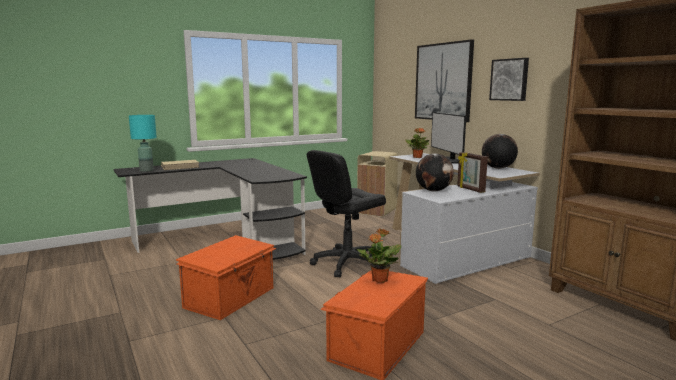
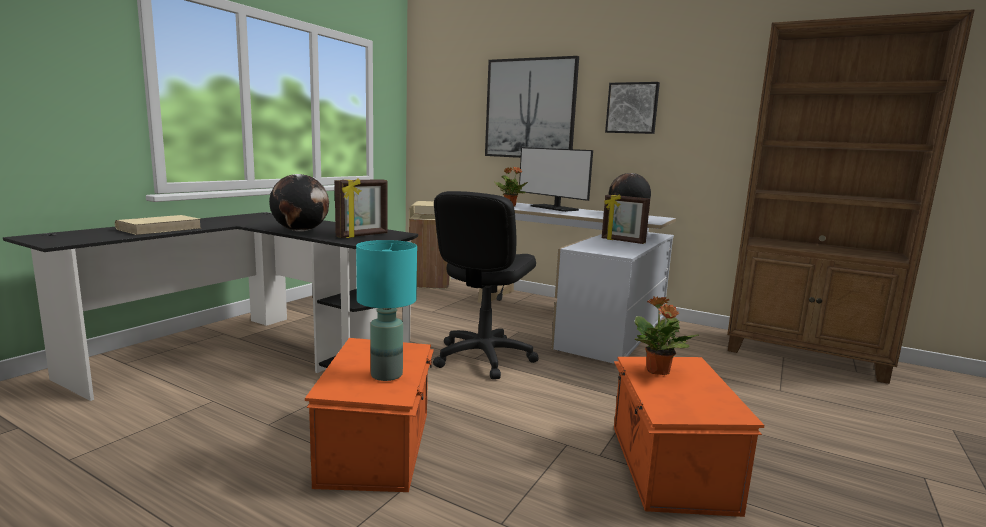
camera: 30 degrees left, 0 degrees up
(146, 170) = (96, 237): turquoise table lamp -> turquoise table lamp (386, 374)
(270, 176) = (362, 235): none -> picture frame
(433, 191) = (591, 245): globe -> globe (300, 231)

